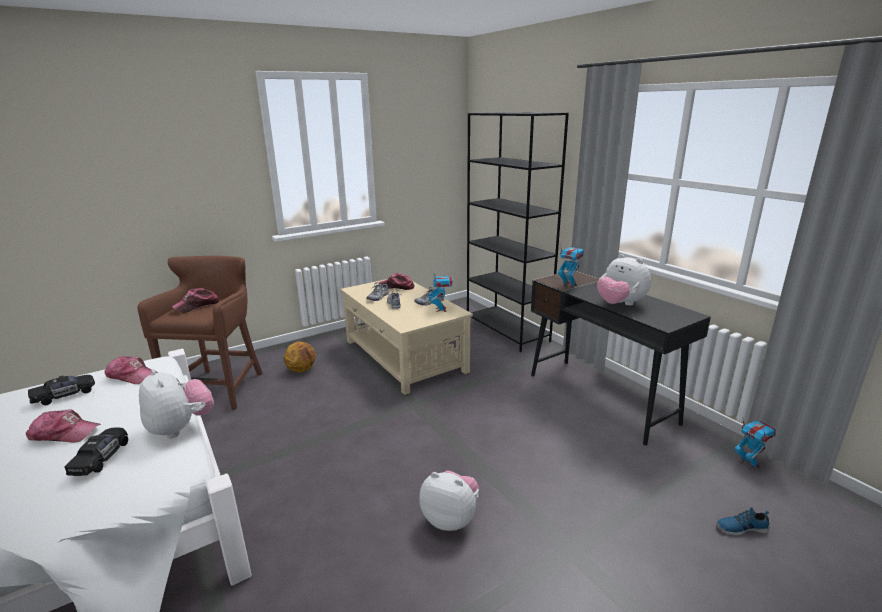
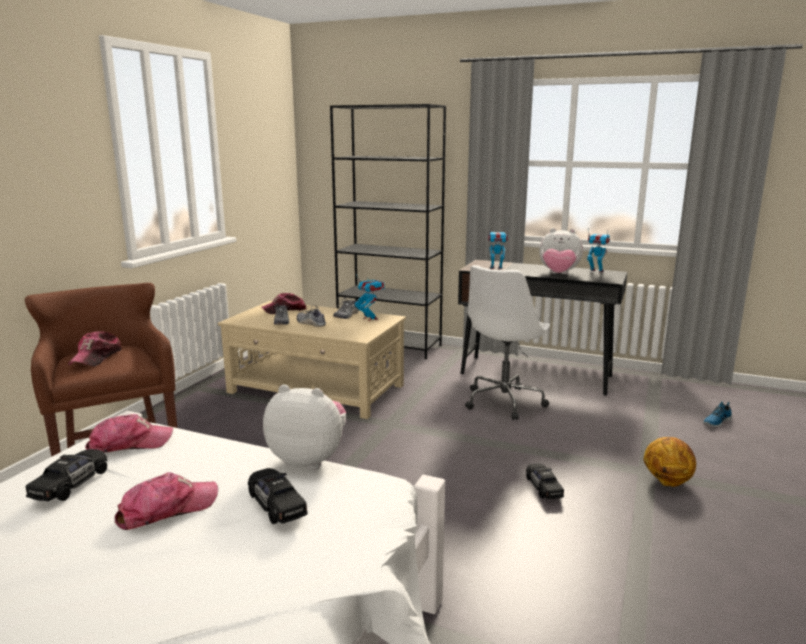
camera: 35 degrees left, 5 degrees down
(302, 370) = (211, 431): basketball -> basketball (666, 481)
(451, 518) = (543, 488): plush toy -> black toy car
(529, 417) = (503, 403): none -> white office chair
(748, 464) = (676, 386): toy robot -> toy robot (596, 271)

